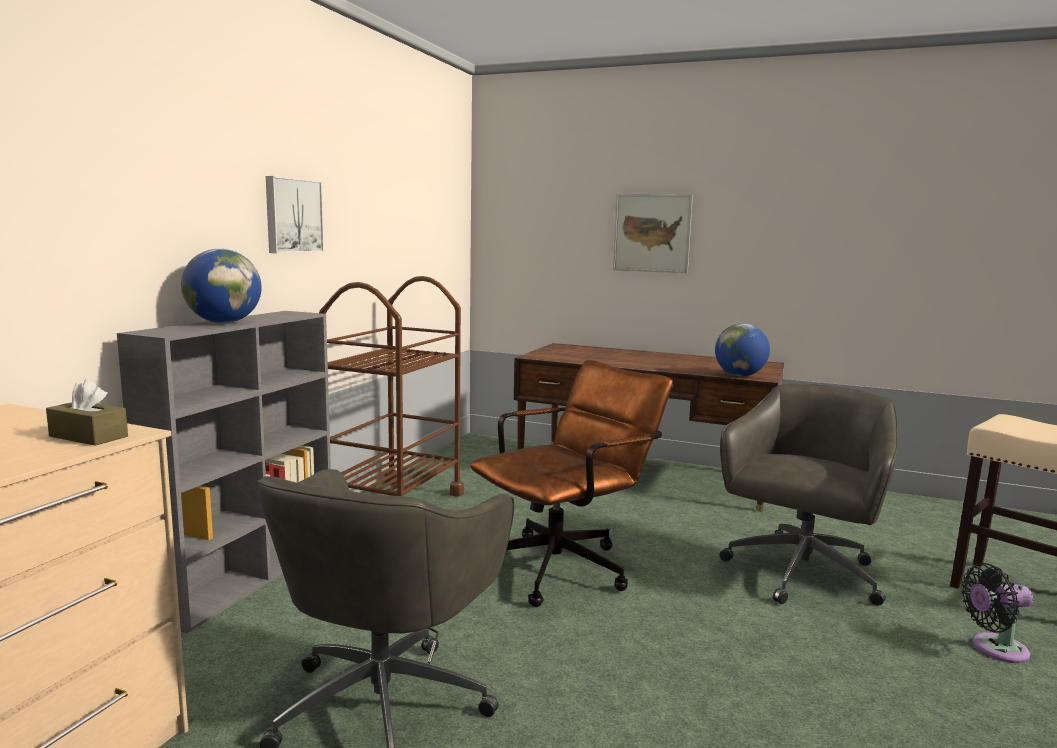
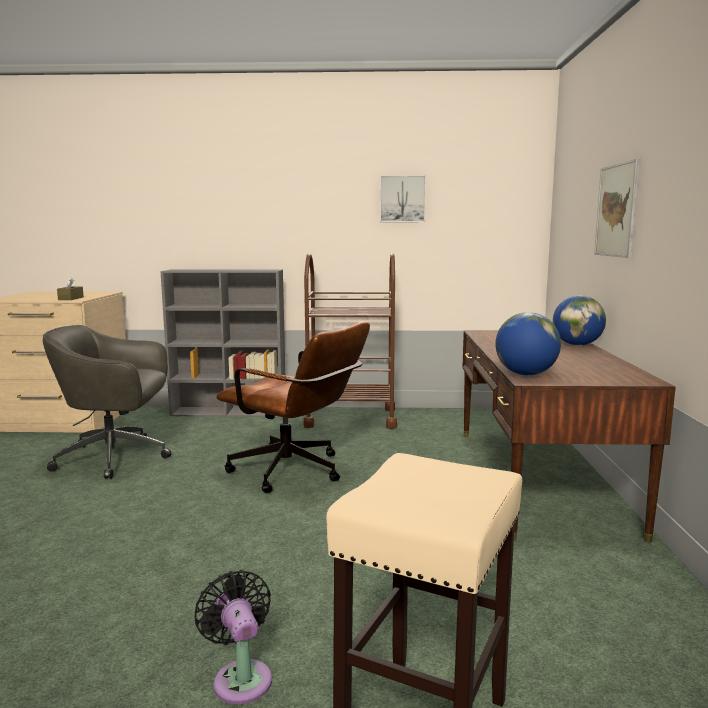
camera: 70 degrees right, 0 degrees up
(224, 322) = (217, 270): globe -> globe (577, 345)
(292, 215) = (299, 211): picture -> picture (402, 199)
(801, 574) = (353, 563): grey office chair -> none

